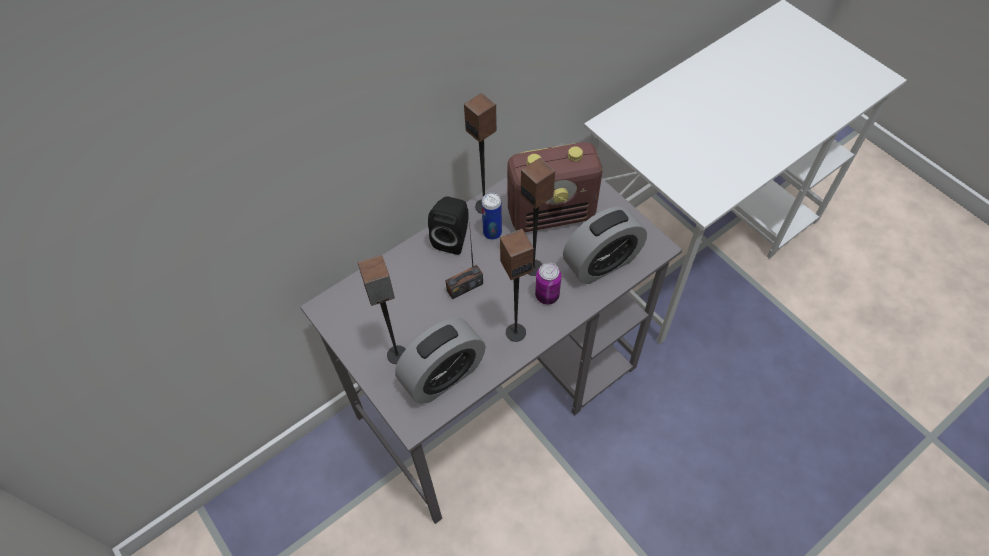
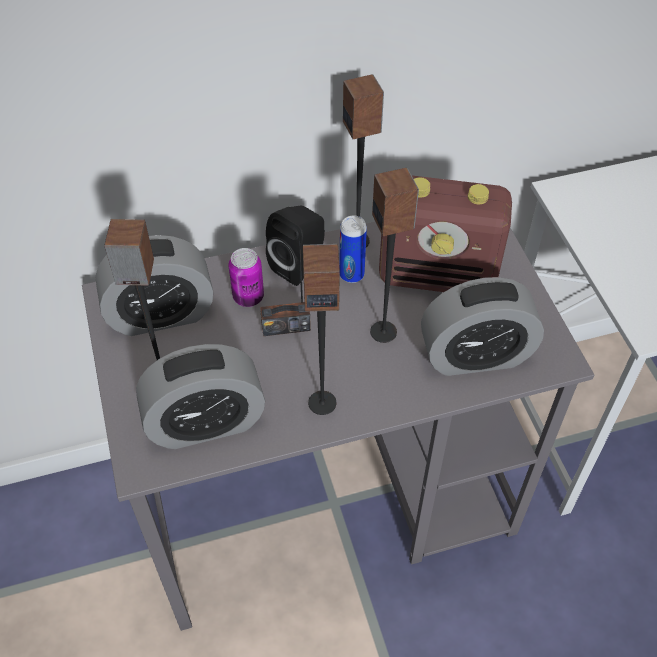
camera: 20 degrees right, 5 degrees down
(371, 308) = (161, 314): none -> alarm clock
(547, 295) = (384, 372): can -> can (248, 297)

